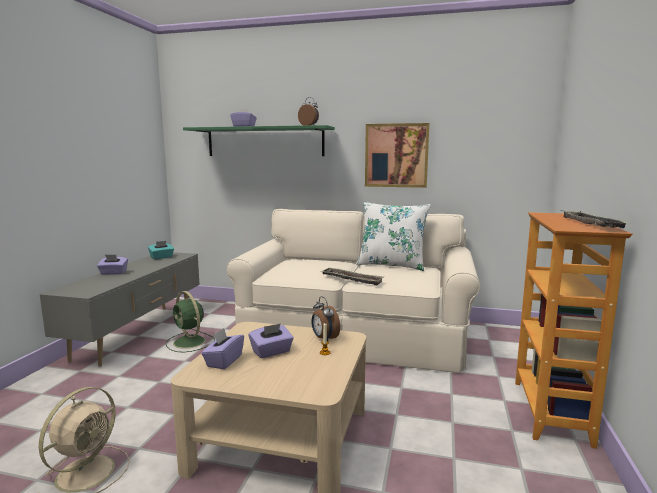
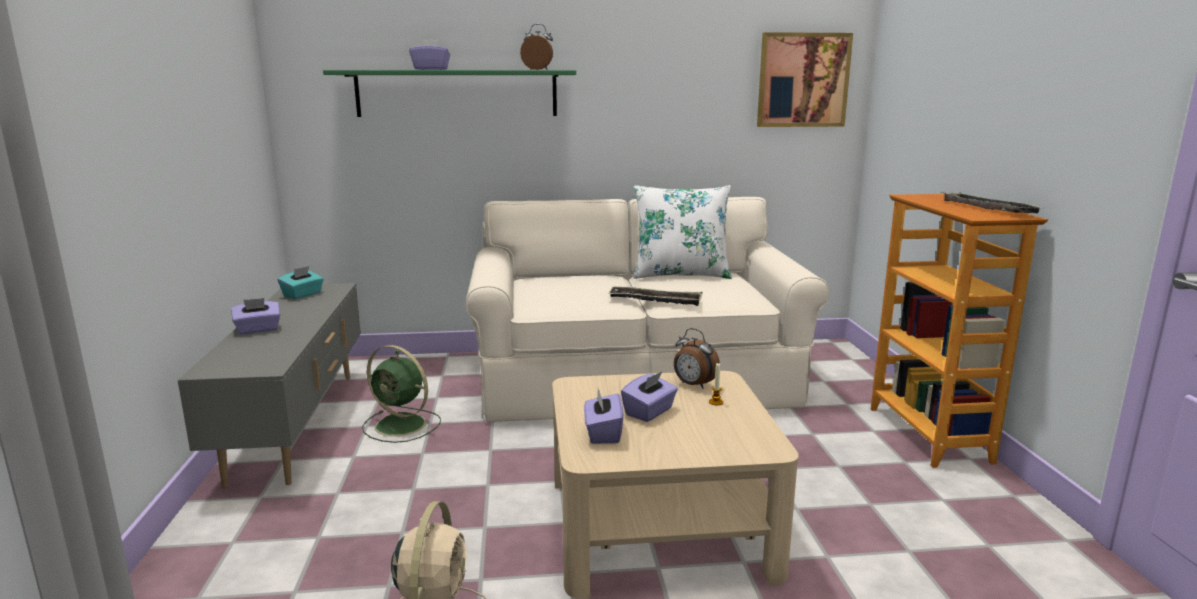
camera: 20 degrees left, 5 degrees up
(396, 155) = (665, 114): picture -> picture (803, 80)

